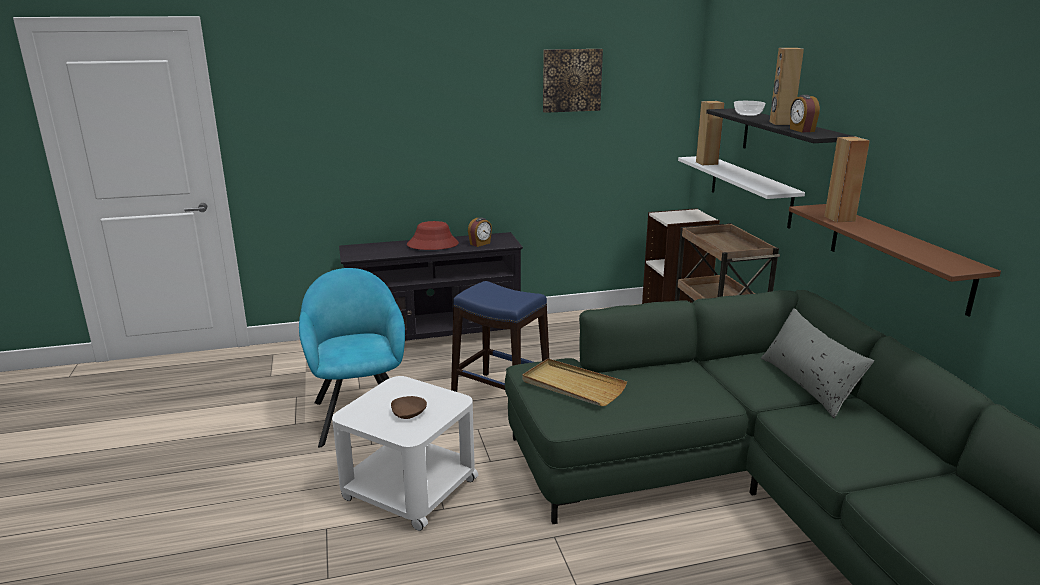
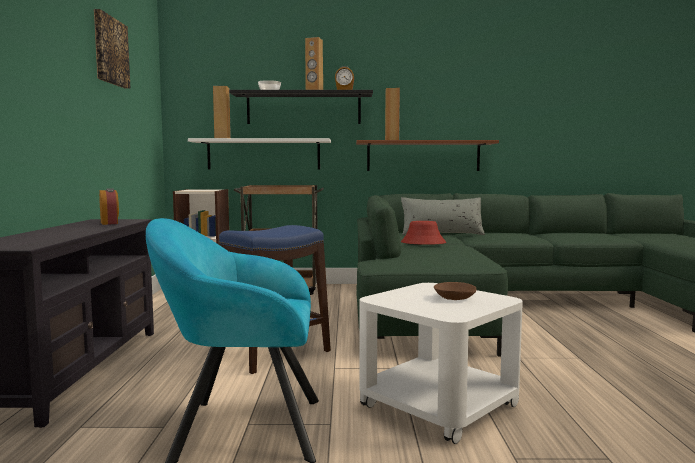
camera: 75 degrees left, 15 degrees down
(432, 244) = (66, 230): red hat -> red hat (423, 243)
(572, 386) = (425, 258): beige tray -> none

